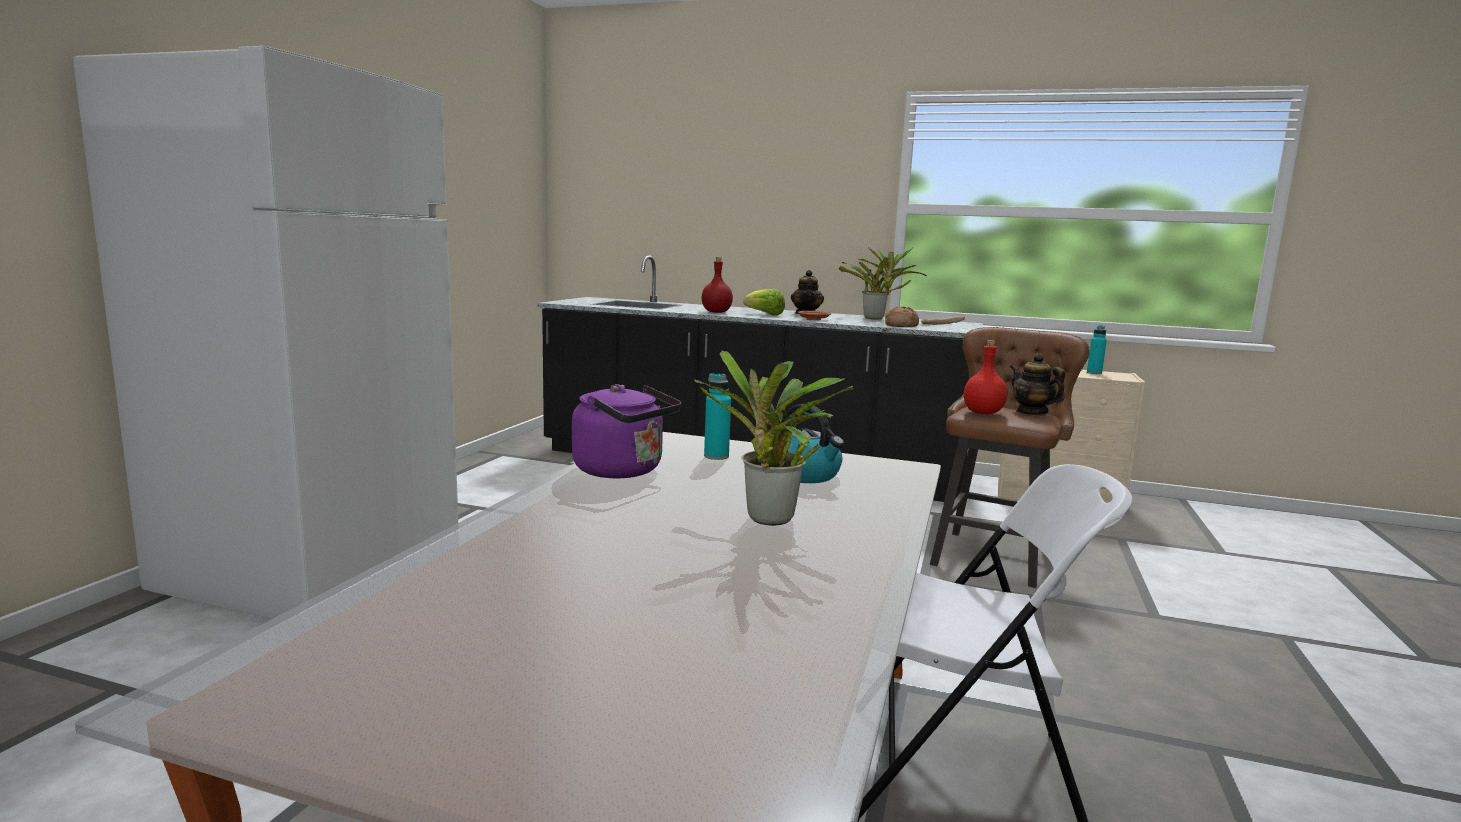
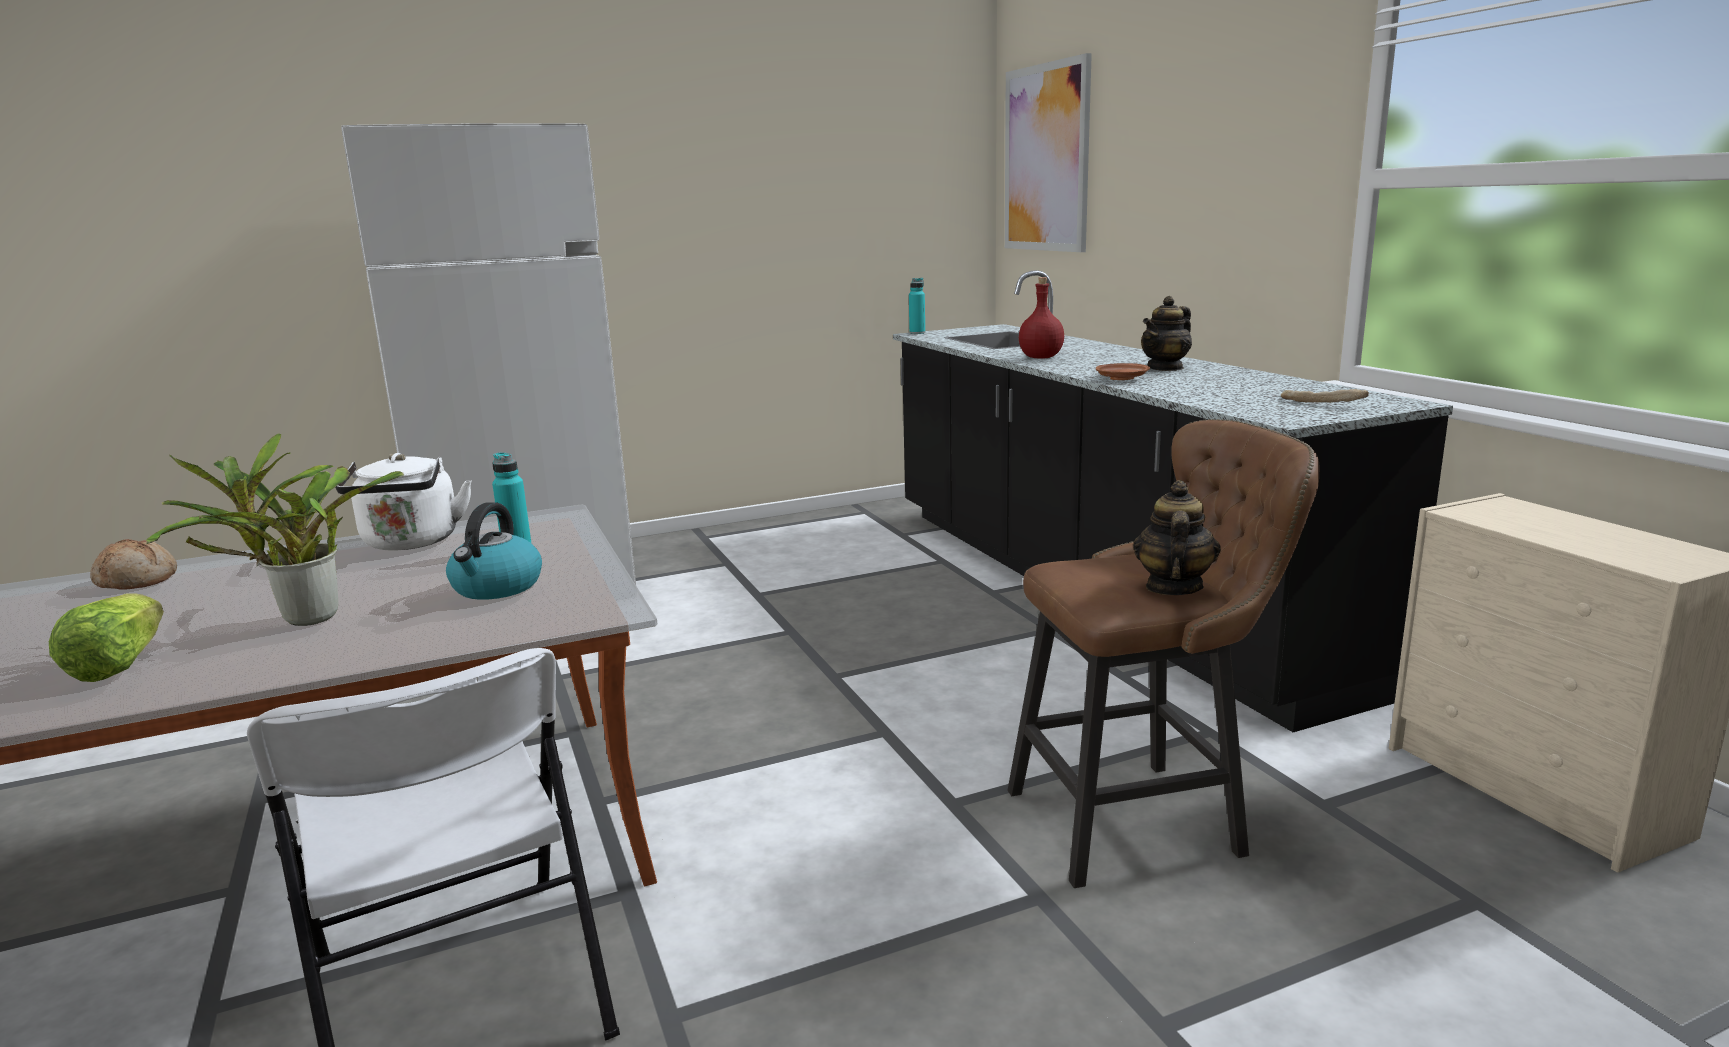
camera: 50 degrees right, 5 degrees up
(613, 177) = (1046, 158): none -> picture
(623, 471) = (410, 543): purple kettle -> white kettle
(764, 314) = (1096, 364): lettuce -> lettuce (119, 665)
(876, 319) = (1254, 383): potted plant -> none
(901, 325) = (1218, 400): bread -> bread (137, 580)
(983, 412) = (1080, 570): red bottle -> none
(1094, 373) = (1628, 542): turquoise bottle -> turquoise bottle (917, 333)

